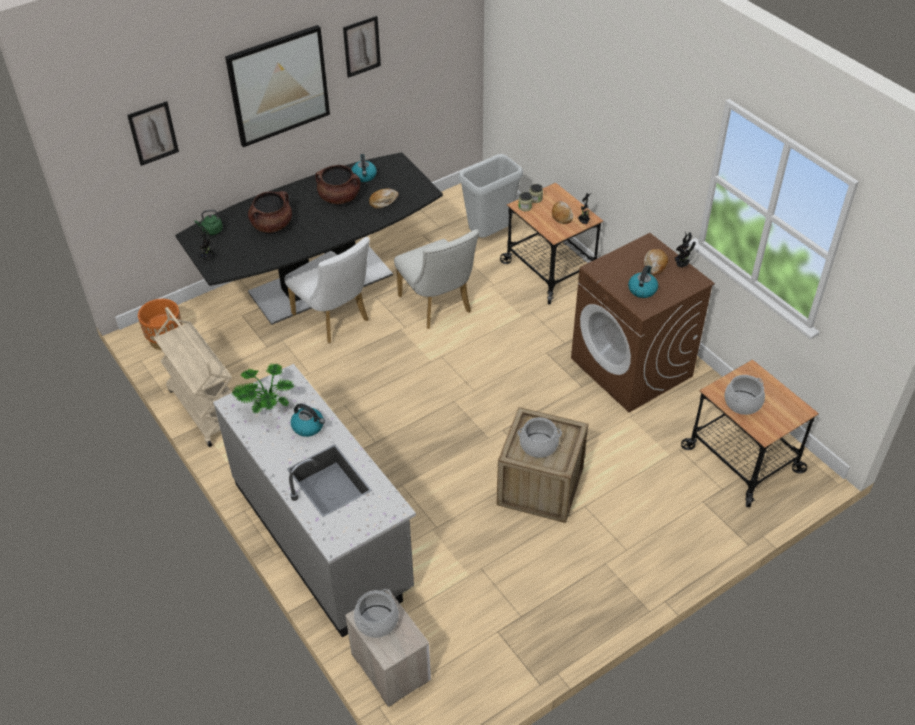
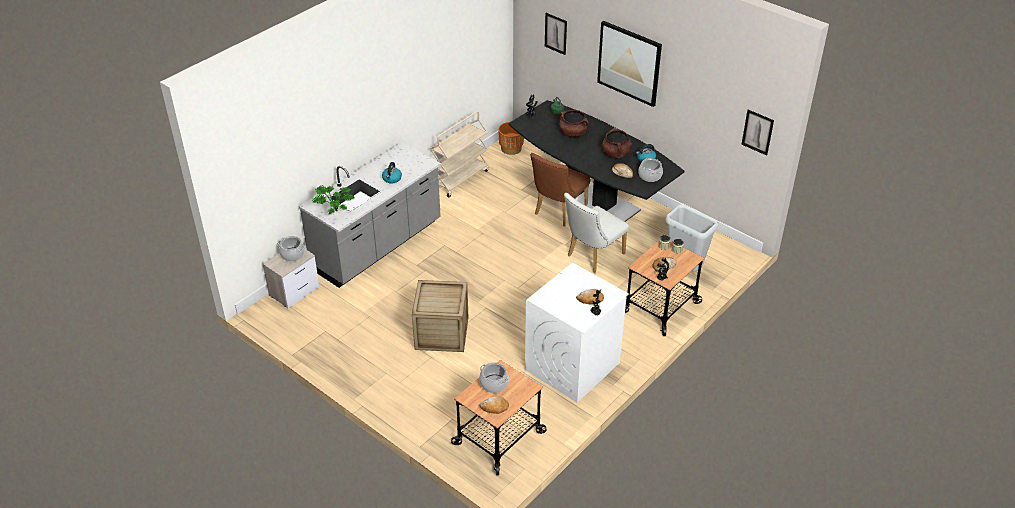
camera: 75 degrees right, 5 degrees down
(266, 406) = (403, 160): potted plant -> potted plant (334, 210)
(334, 320) = (558, 212): white chair -> brown chair
(361, 46) = (687, 81): picture -> picture (757, 132)
(538, 445) = (436, 296): cooking pot -> cooking pot (649, 176)
(632, 367) = (572, 366): brown washing machine -> white washing machine
(642, 289) = (559, 295): kettle -> none
(785, 409) = (494, 407): none -> bread

